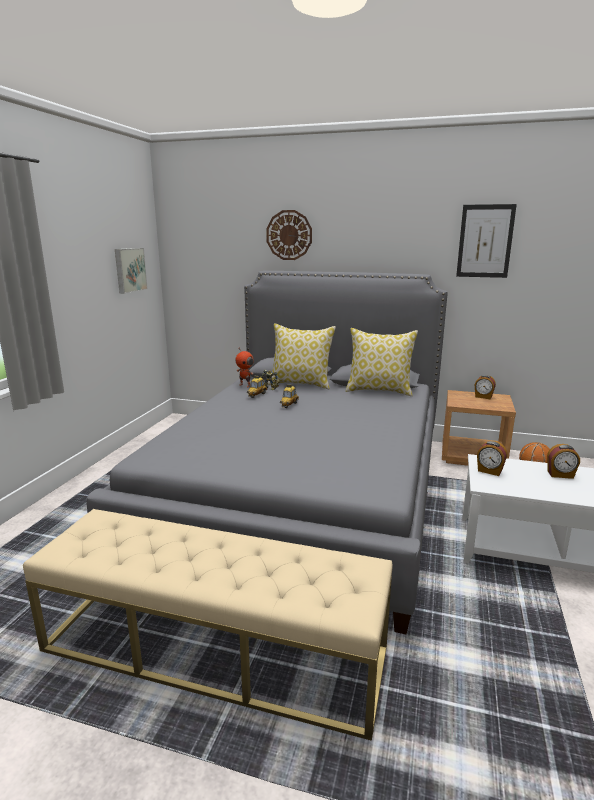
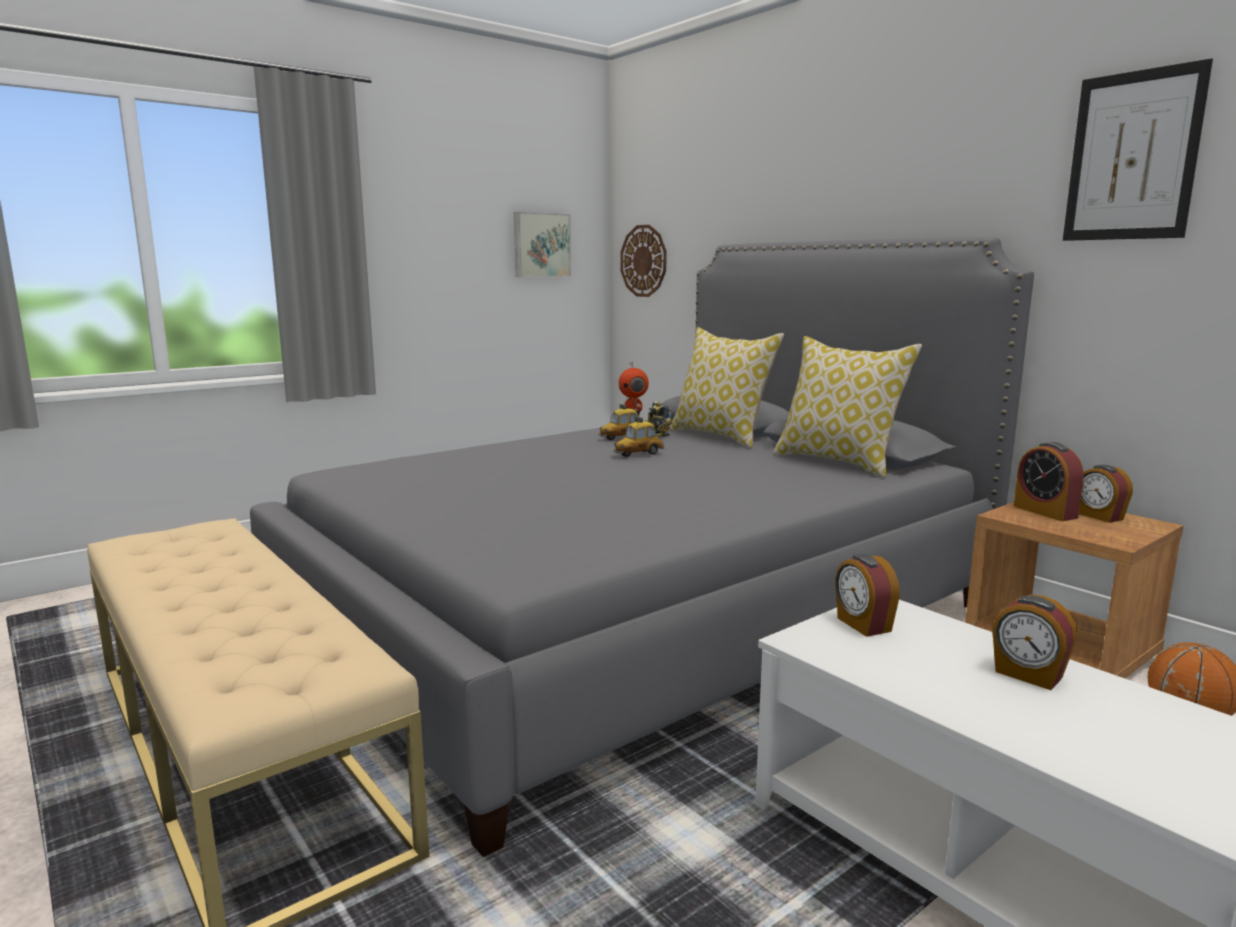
camera: 35 degrees right, 5 degrees down
(289, 235) = (770, 181): wall clock -> wall clock (643, 261)
(465, 398) = (1045, 512): none -> alarm clock

